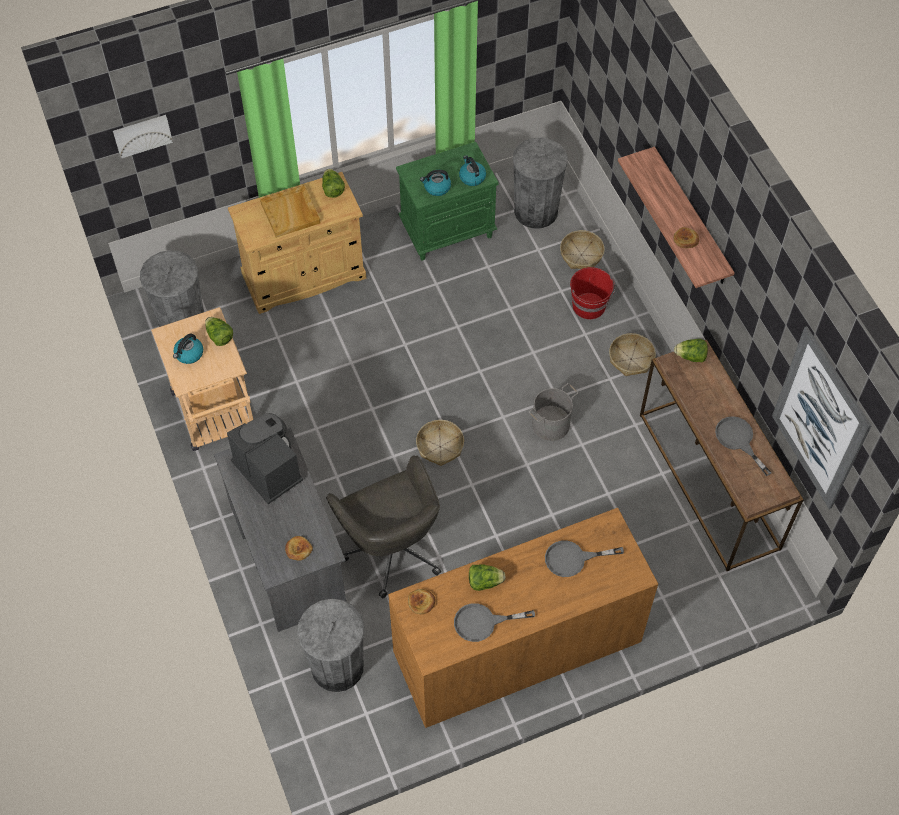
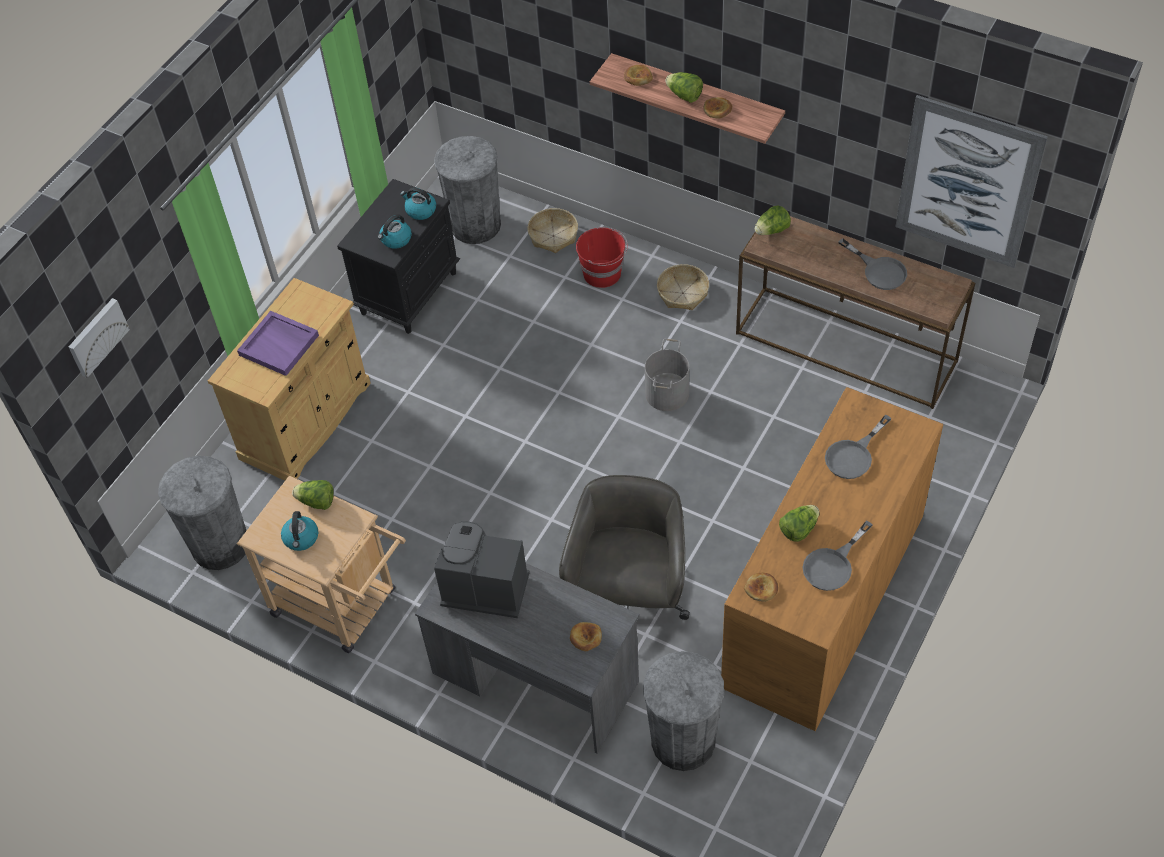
camera: 35 degrees left, 5 degrees down
(291, 213) = (279, 345): beige tray -> purple tray
(332, 189) = (301, 298): lettuce -> lettuce (684, 95)
(391, 548) = (629, 600): grey office chair -> grey office chair turned 105 degrees counterclockwise
(440, 446) = (586, 481): basket -> none
(448, 230) = (409, 292): green nightstand -> black nightstand
(654, 177) = (638, 77): none -> bread
(738, 440) = (879, 270): grey frying pan -> grey frying pan turned 150 degrees counterclockwise

